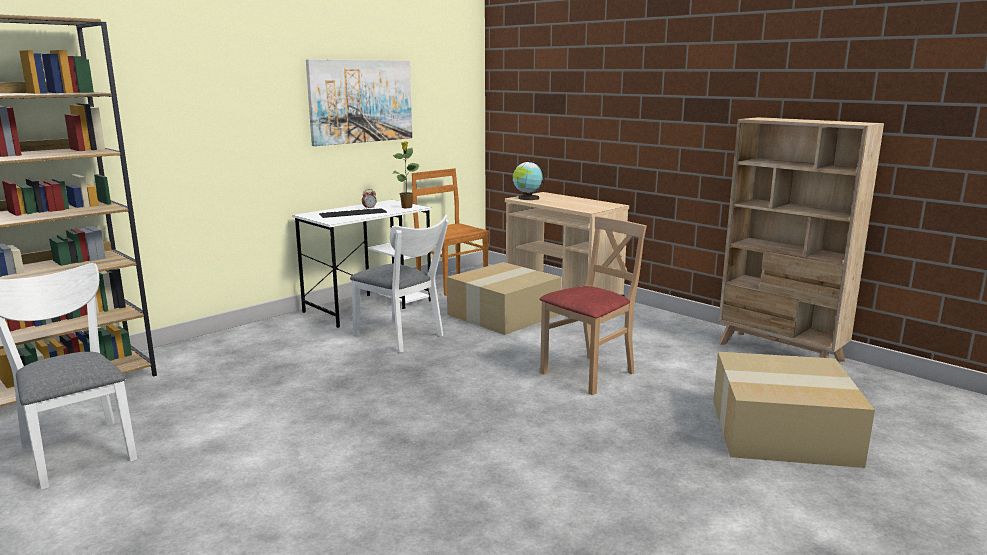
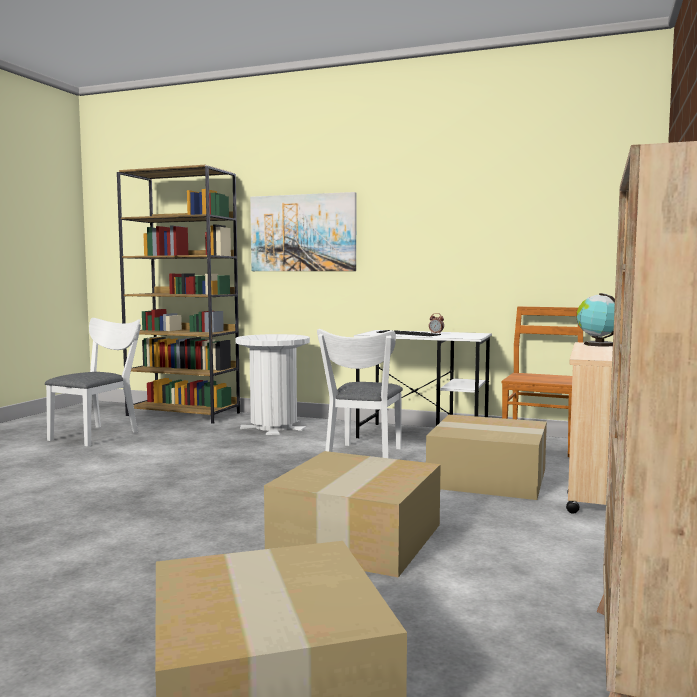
camera: 65 degrees right, 10 degrees down
(232, 350) = (274, 426): none -> white trash can
(361, 101) = (465, 226): picture -> picture (303, 233)
(406, 207) = (463, 336): potted plant -> none
(589, 374) = (358, 539): beige chair -> cardboard box

